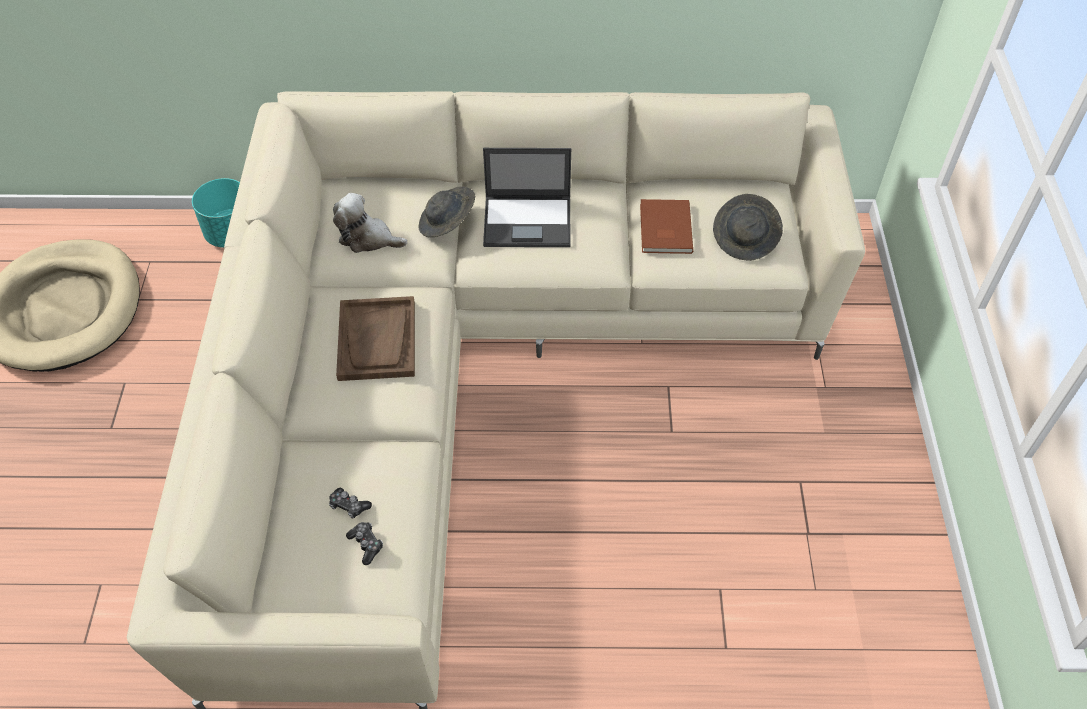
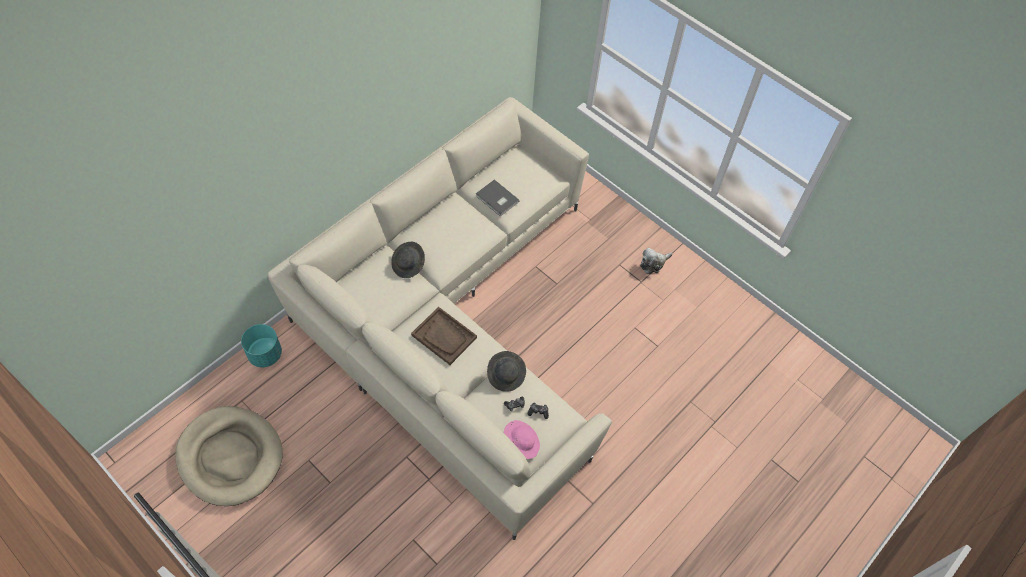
camera: 50 degrees left, 5 degrees up
(290, 563) = (521, 443): none -> pink hat
(368, 238) = (383, 298): plush toy -> plush toy (653, 264)
(528, 221) = (441, 238): laptop -> none
(663, 229) = (497, 199): brown book -> grey book
(746, 239) = (531, 180): grey hat -> grey hat (506, 375)

